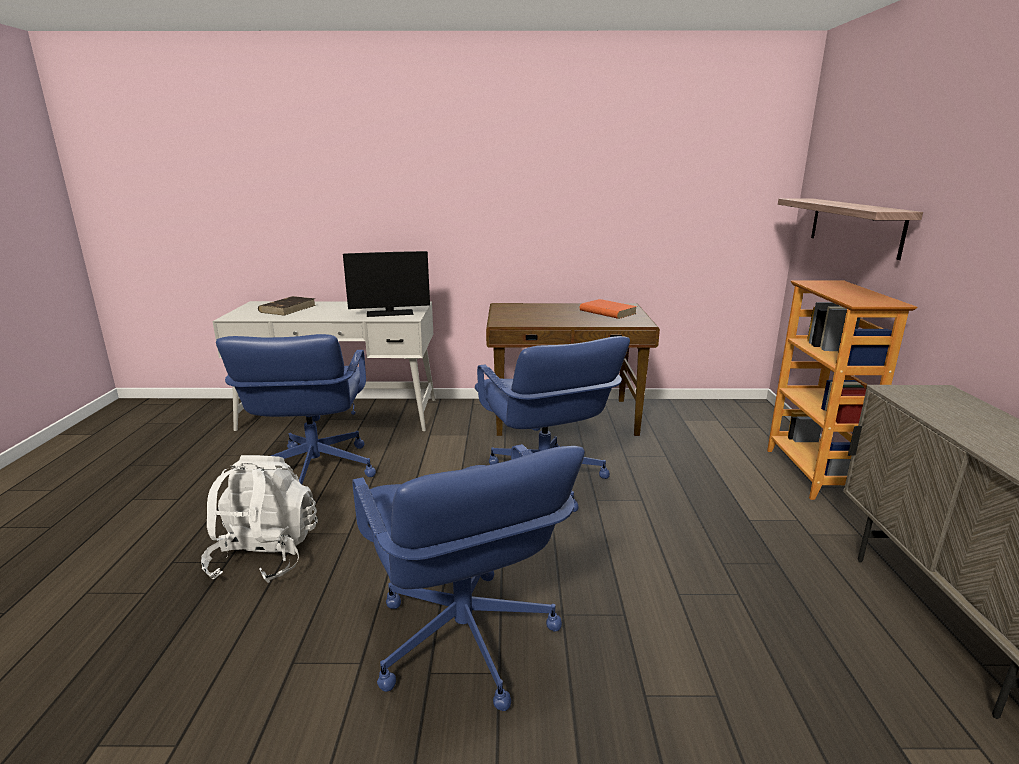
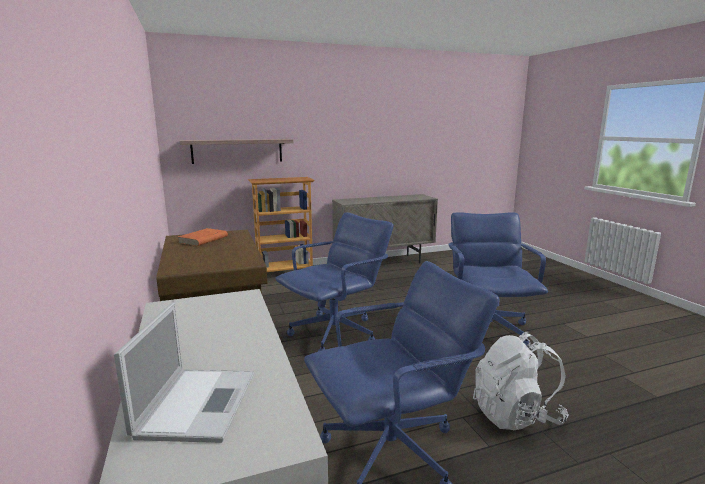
camera: 110 degrees left, 5 degrees down
(288, 308) = (198, 402): brown book -> laptop
(390, 313) = (224, 310): monitor -> none
(463, 640) = (487, 330): blue office chair -> blue office chair turned 45 degrees counterclockwise

